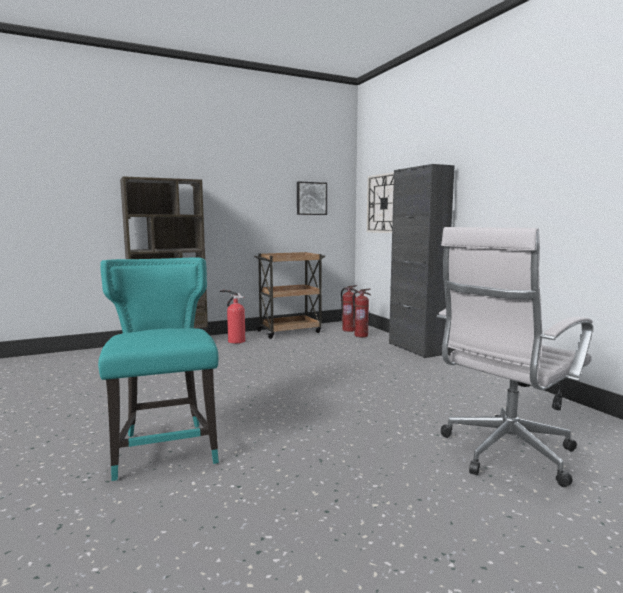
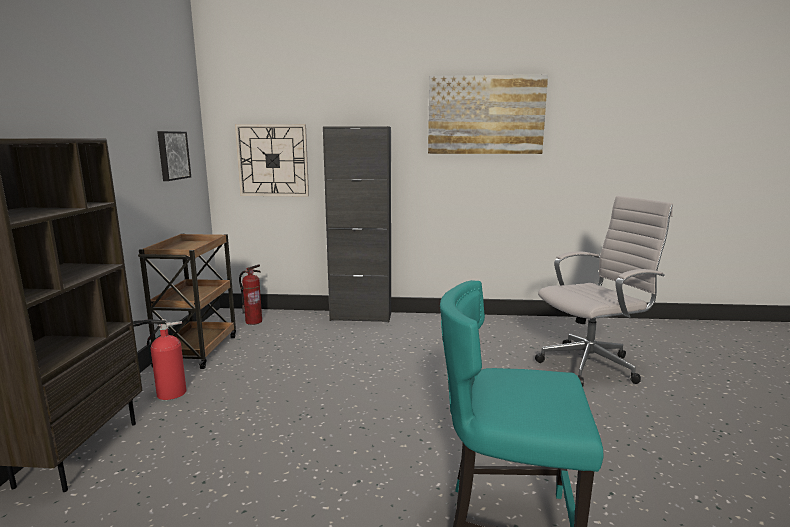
camera: 60 degrees left, 5 degrees up
(361, 335) = (283, 322): fire extinguisher -> none
(504, 454) = (592, 365): white office chair -> white office chair turned 105 degrees counterclockwise
(539, 139) = (486, 115): none -> picture

